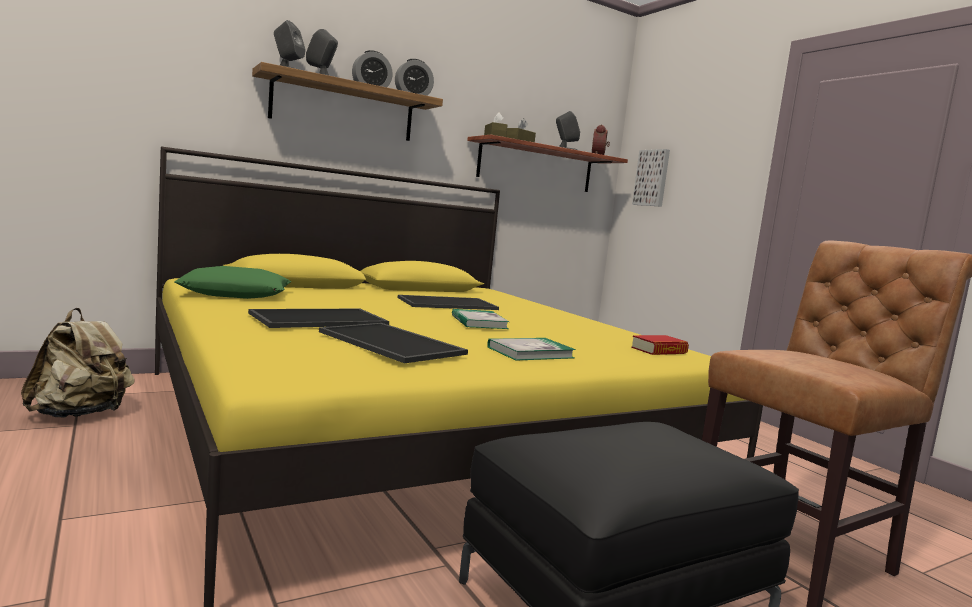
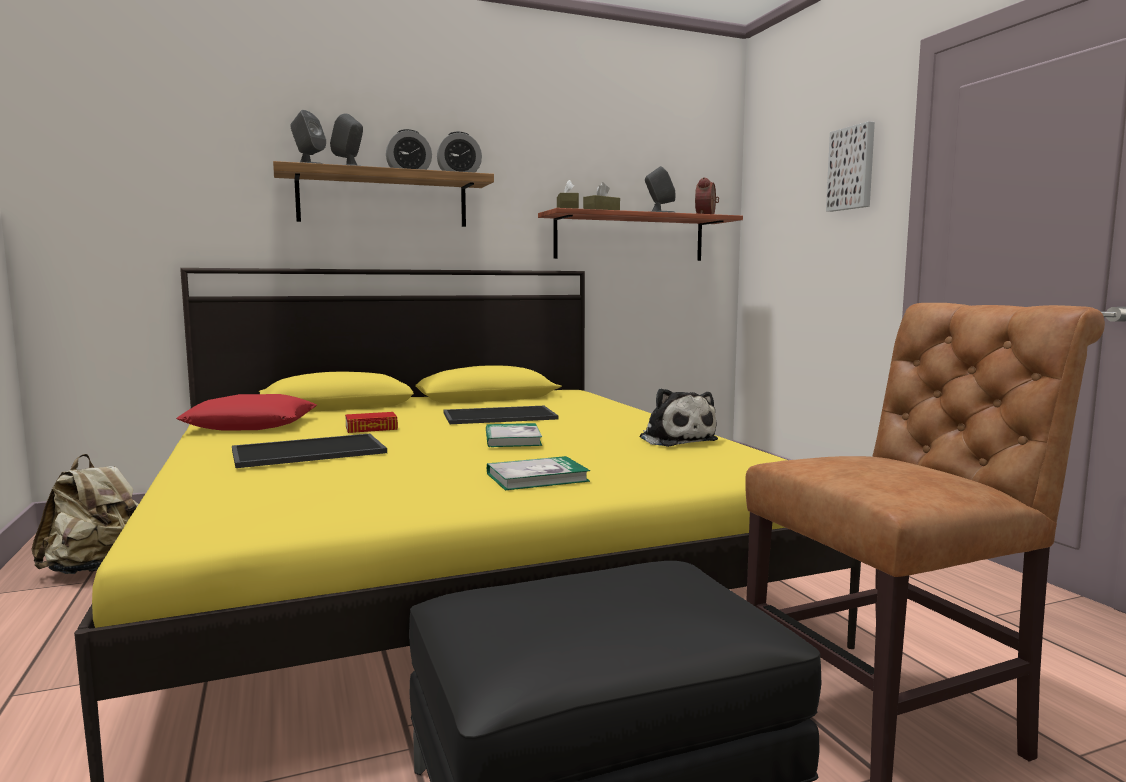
camera: 10 degrees right, 0 degrees up
(236, 293) = (251, 424): green pillow -> red pillow
(394, 343) = (364, 478): tray -> none
(607, 332) = (675, 439): none -> plush toy
(652, 178) = (777, 235): picture -> picture (852, 168)
(659, 350) = (722, 461): book -> book (371, 428)

